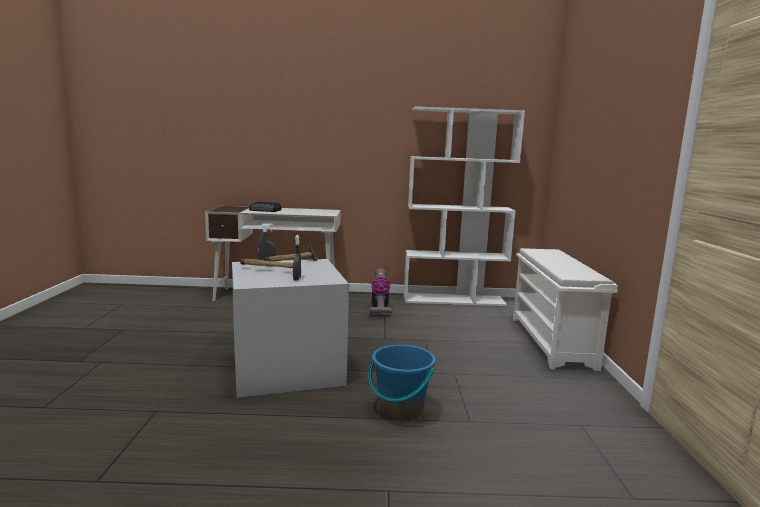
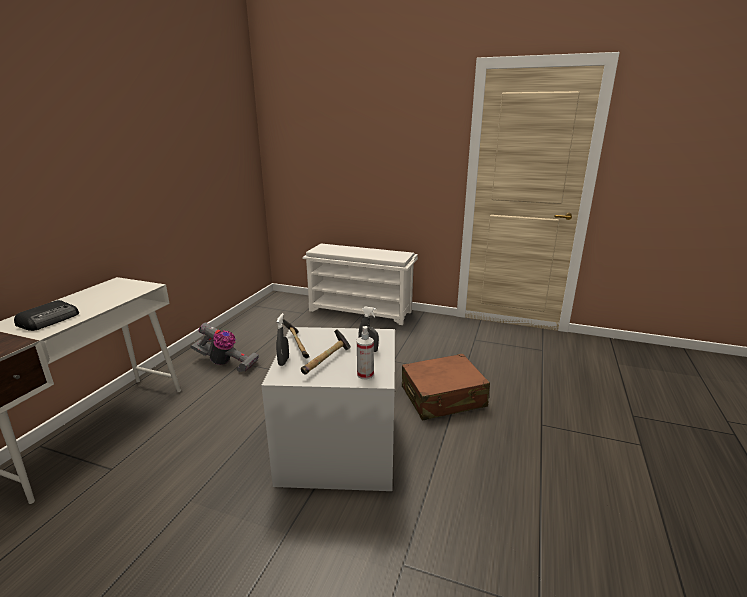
camera: 70 degrees left, 10 degrees up
(253, 280) = (365, 375): none -> spray bottle
(400, 410) = (443, 397): blue bucket -> brown suitcase
(454, 300) = (242, 321): white bookcase -> none

